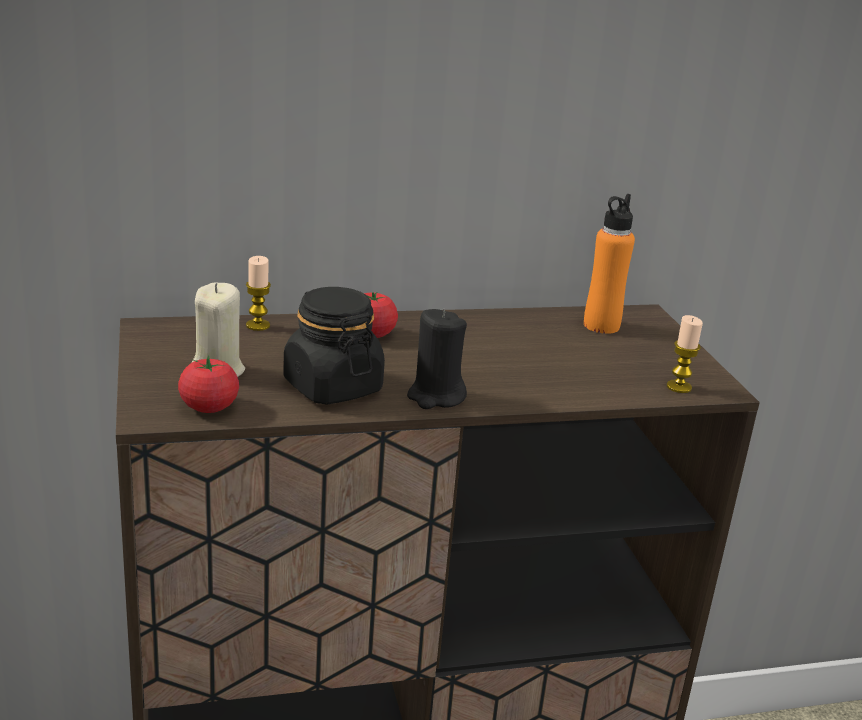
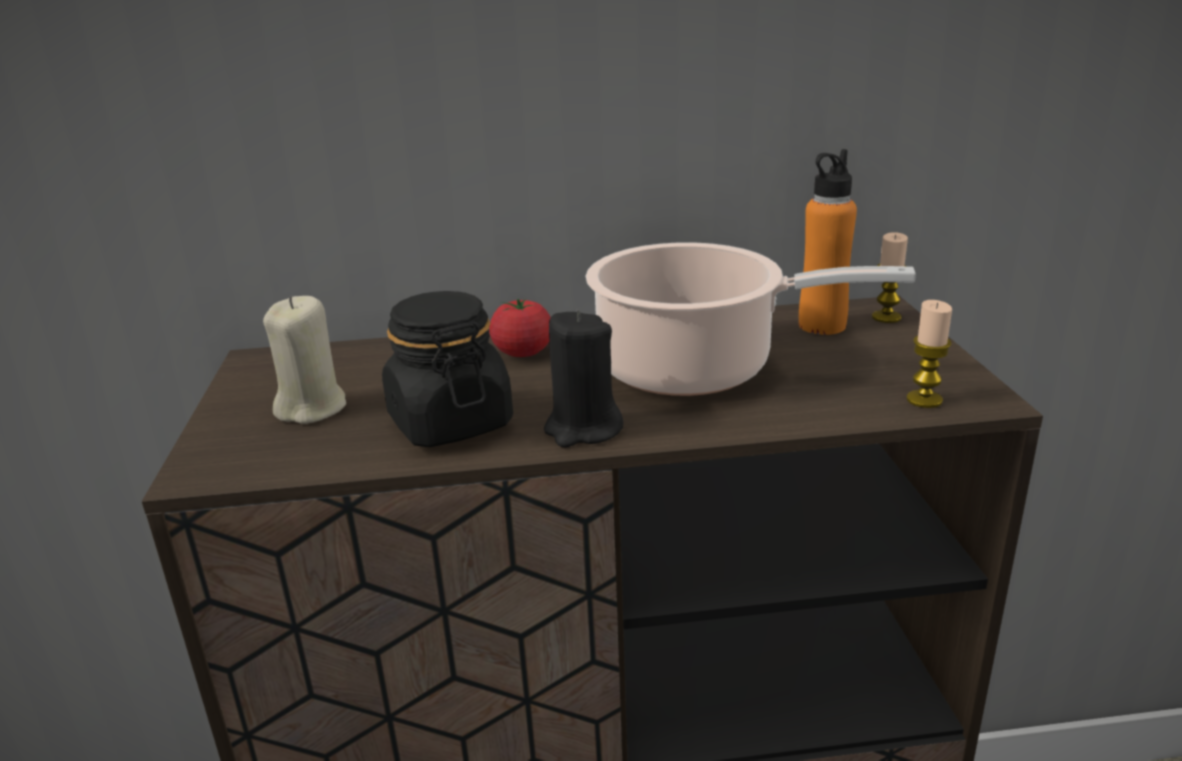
camera: 10 degrees right, 0 degrees up
(209, 407) = (279, 457): tomato -> none
(258, 325) = (387, 349): candle -> candle (886, 317)
(511, 354) = (697, 368): none -> cooking pot

